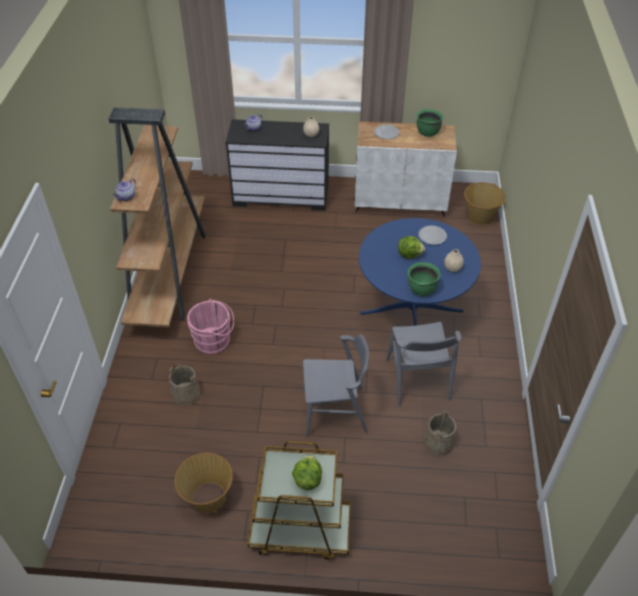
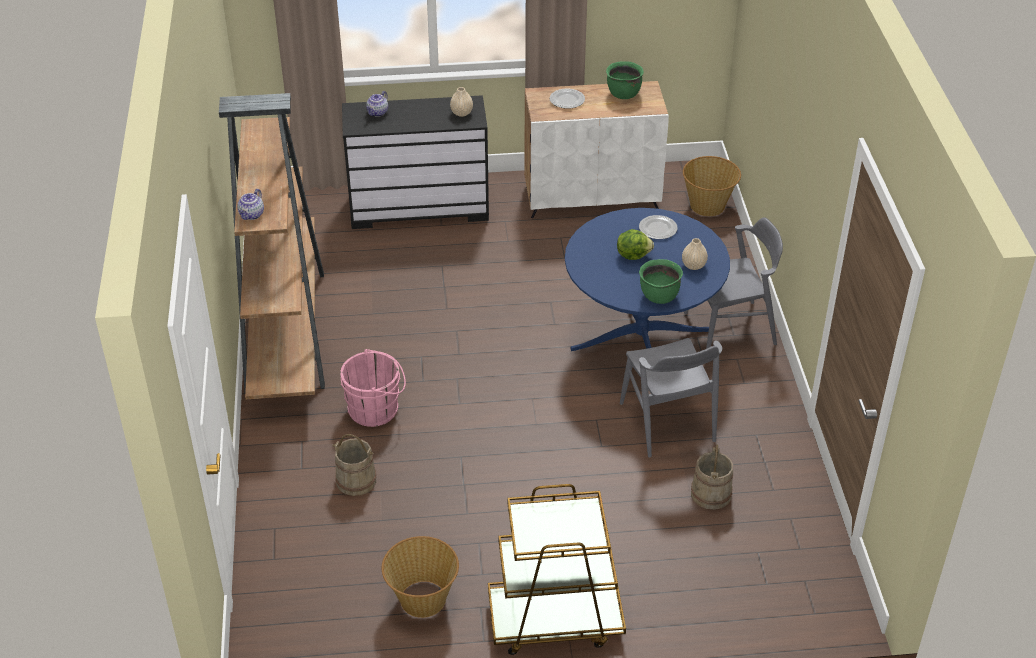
camera: 10 degrees left, 5 degrees down
(307, 479) = (570, 529): lettuce -> none
(335, 412) = (565, 475): grey chair -> grey chair (730, 329)

